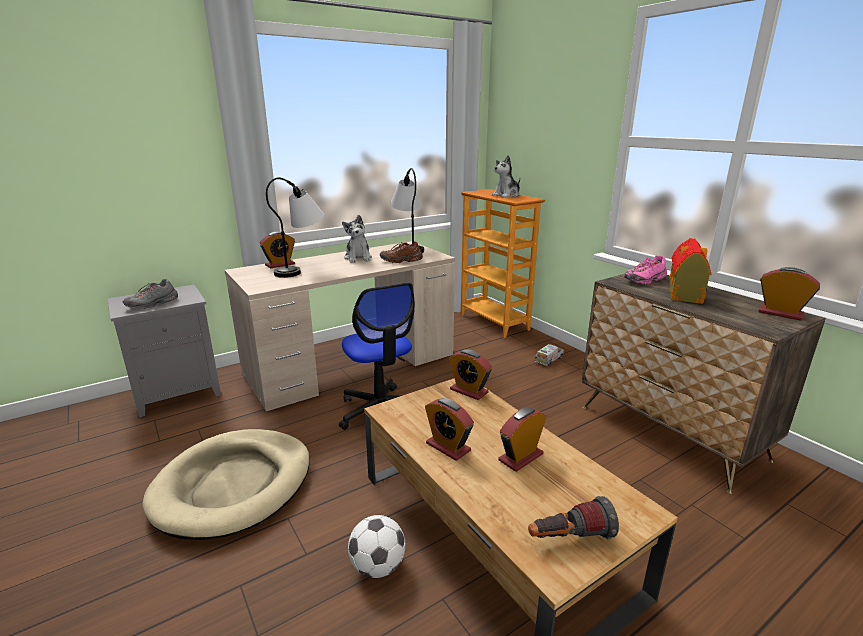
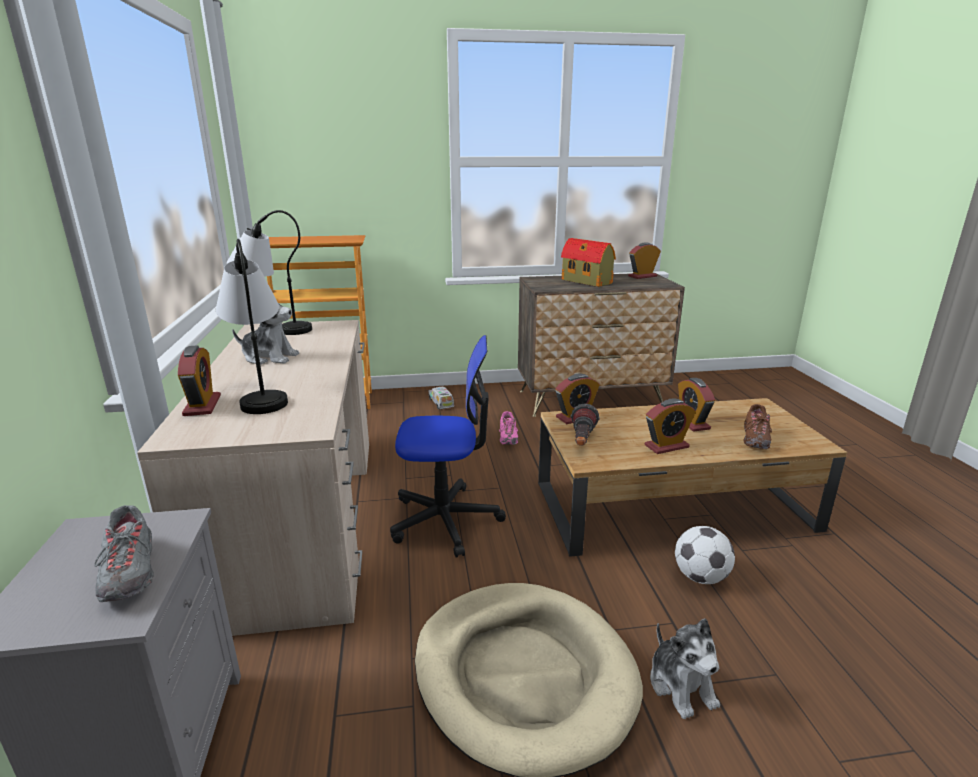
camera: 65 degrees left, 0 degrees up
(401, 261) = (327, 340): brown shoe -> brown shoe (755, 439)
(506, 195) = (315, 238): plush toy -> plush toy (681, 686)
(569, 538) = (787, 432): flashlight -> flashlight (582, 441)
(645, 280) = (548, 282): pink shoe -> pink shoe (508, 438)

